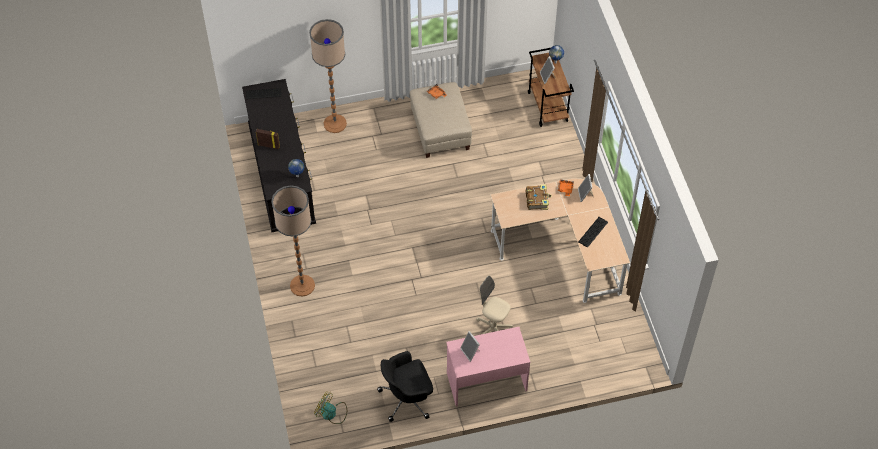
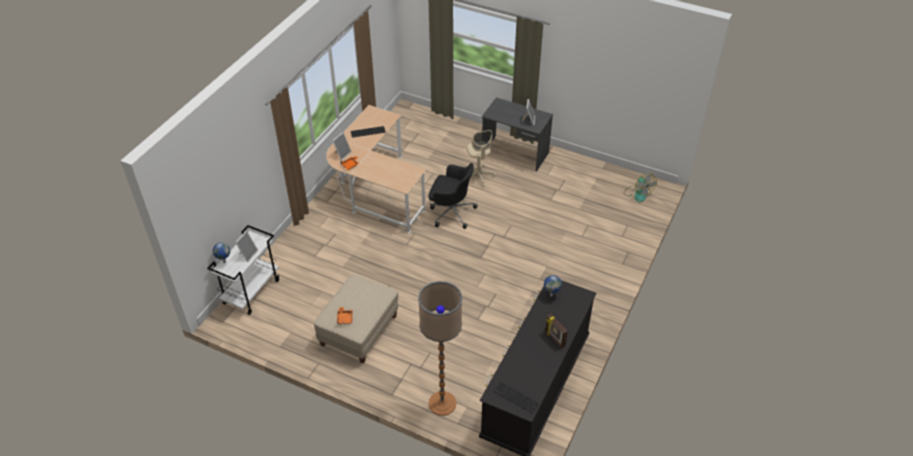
camera: 140 degrees left, 10 degrees down
(302, 285) = (593, 283): floor lamp -> none
(407, 398) = (577, 173): black office chair -> black office chair (451, 212)
(486, 381) = (515, 153): pink desk -> grey desk
(537, 199) = (378, 170): book -> none
(548, 107) = (251, 291): brown cart -> white cart

